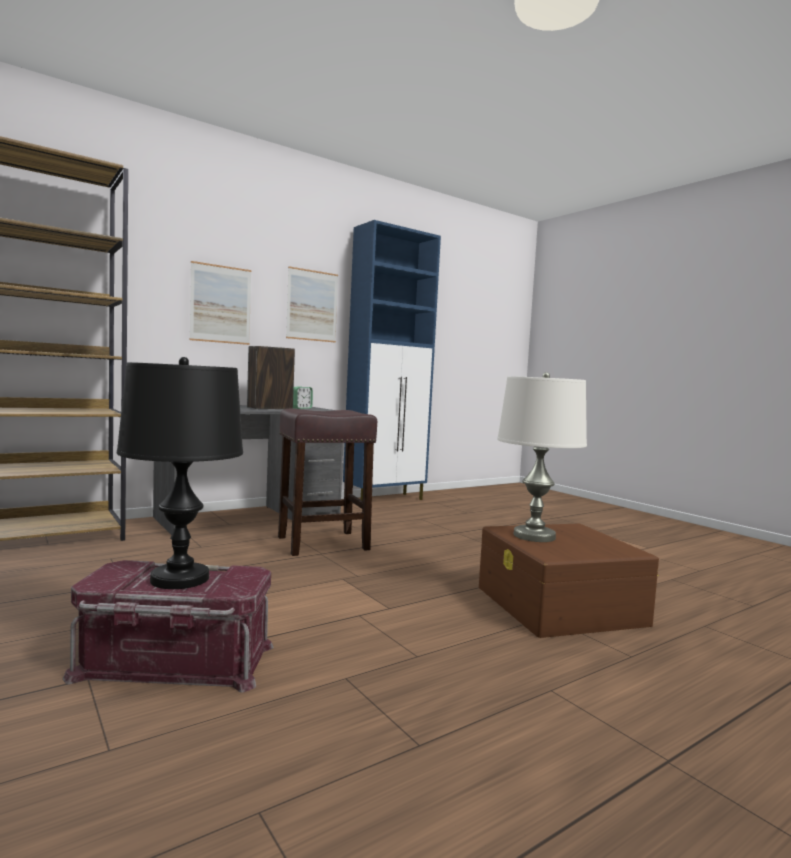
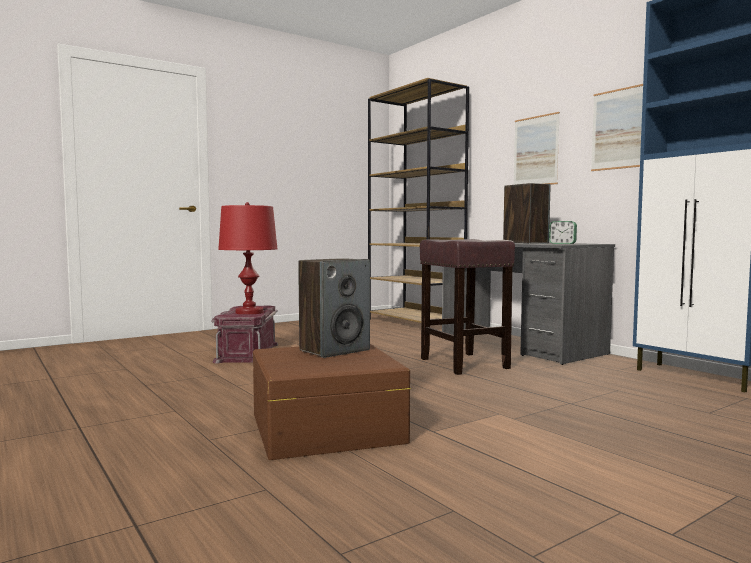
camera: 90 degrees right, 0 degrees up
(179, 579) = (249, 312): black table lamp -> red table lamp
(534, 536) = (334, 350): white table lamp -> speaker

